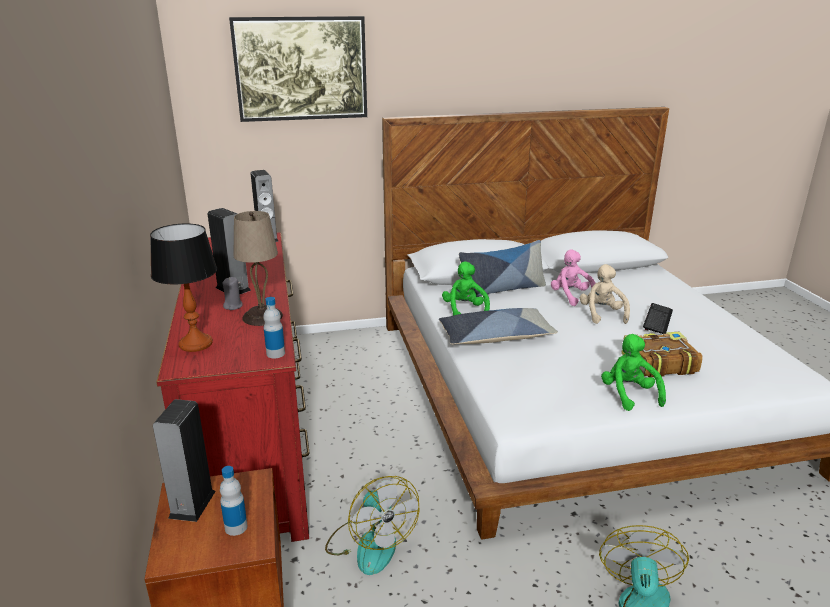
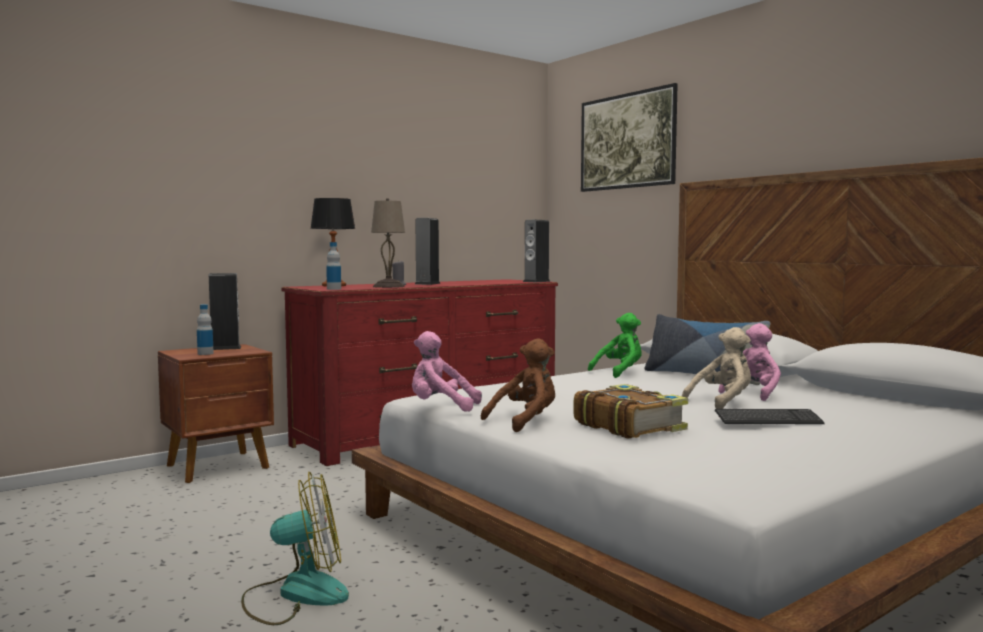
camera: 65 degrees right, 20 degrees down
(370, 543) = (333, 482): fan -> none
(495, 337) = (577, 381): pillow -> none
(571, 418) = (441, 407): none -> pink plush toy
(629, 394) = (525, 421): green plush toy -> brown plush toy

